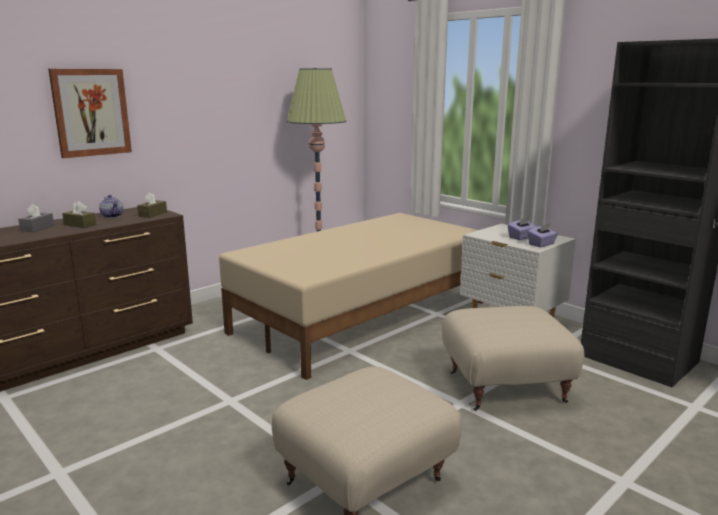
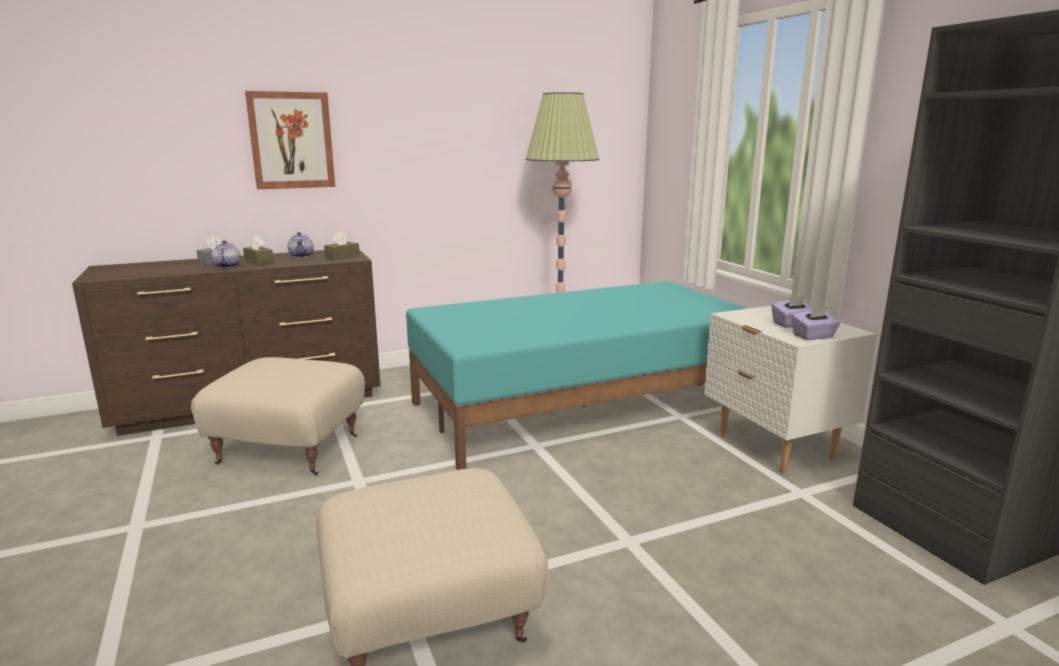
camera: 20 degrees right, 0 degrees up
(55, 231) = (226, 266): none -> teapot
(363, 317) = (582, 407): beige bed -> turquoise bed
(506, 387) = (709, 531): beige ottoman -> beige ottoman (289, 449)

